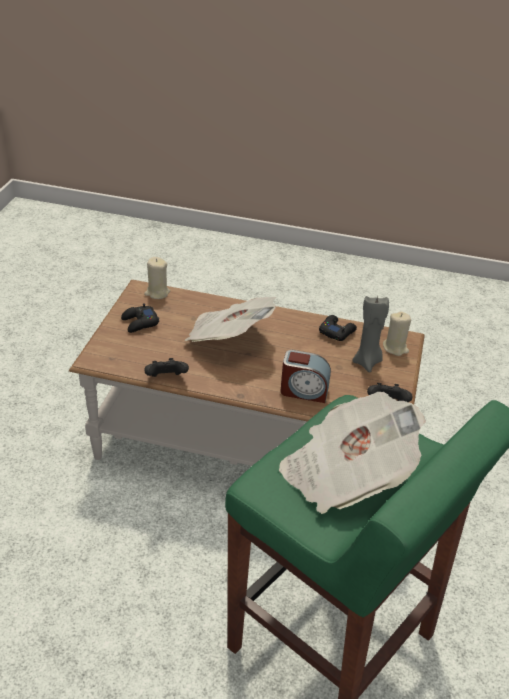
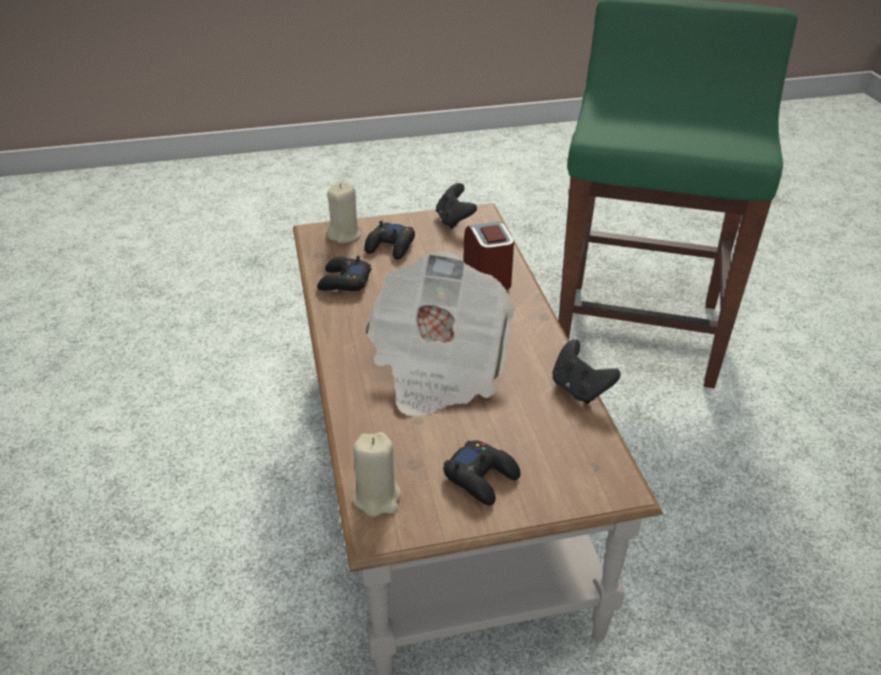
camera: 115 degrees left, 0 degrees up
(345, 475) = (685, 120): newspaper -> none
(367, 362) = (391, 246): grey candle -> black game controller

